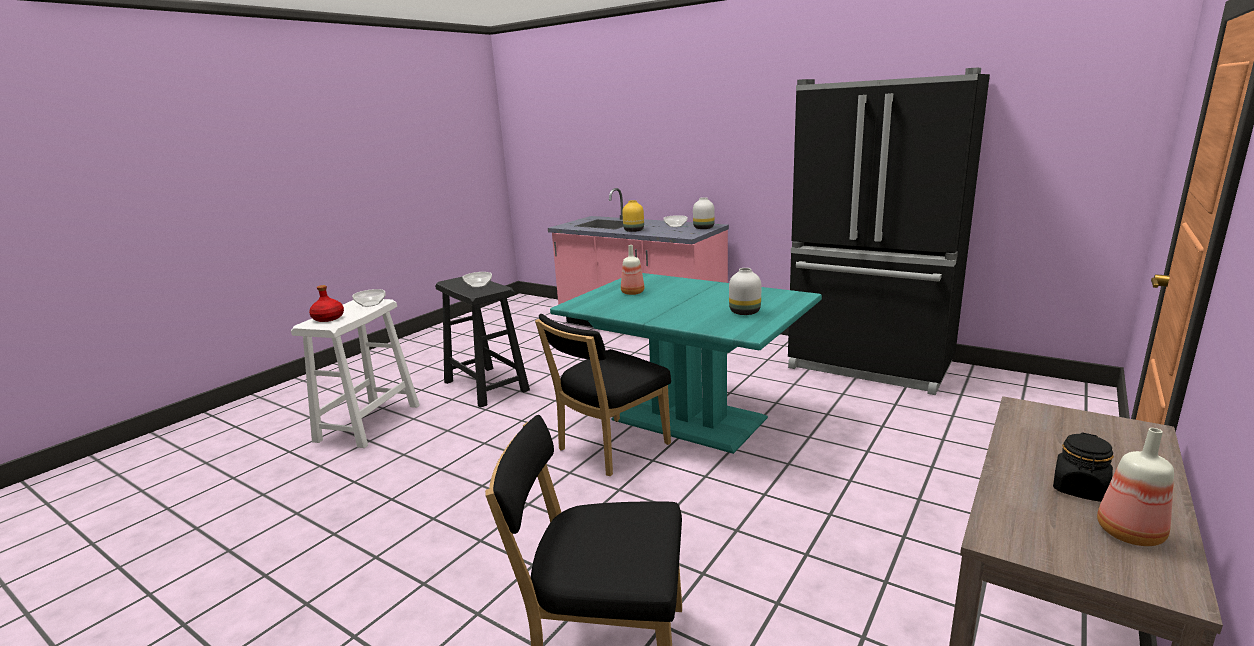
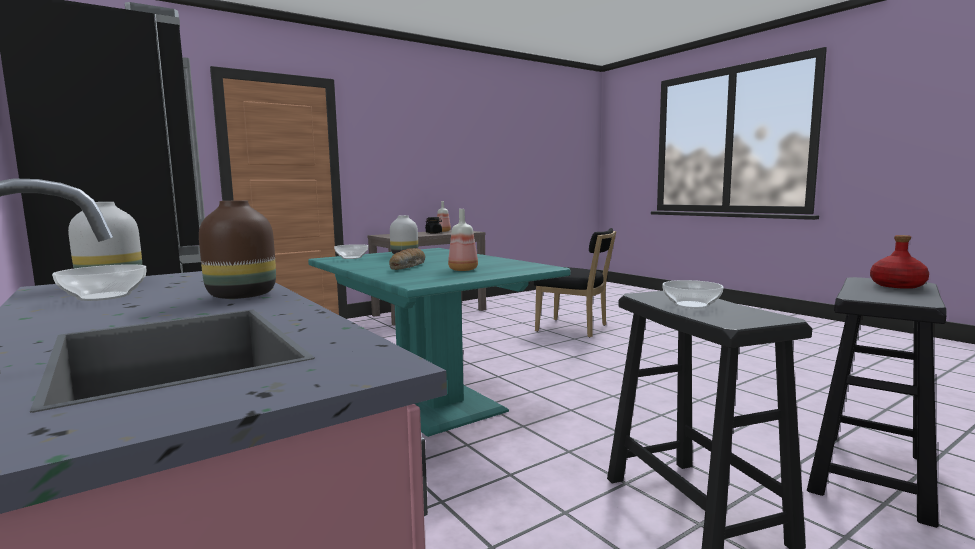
camera: 160 degrees left, 10 degrees down
(369, 422) = (870, 475): white stool -> black stool
(370, 304) = (871, 295): bowl -> bowl (352, 258)
(609, 449) = (528, 388): black chair -> none
(633, 231) = (244, 295): yellow vase -> brown vase
(684, 291) = (408, 267): none -> bread

